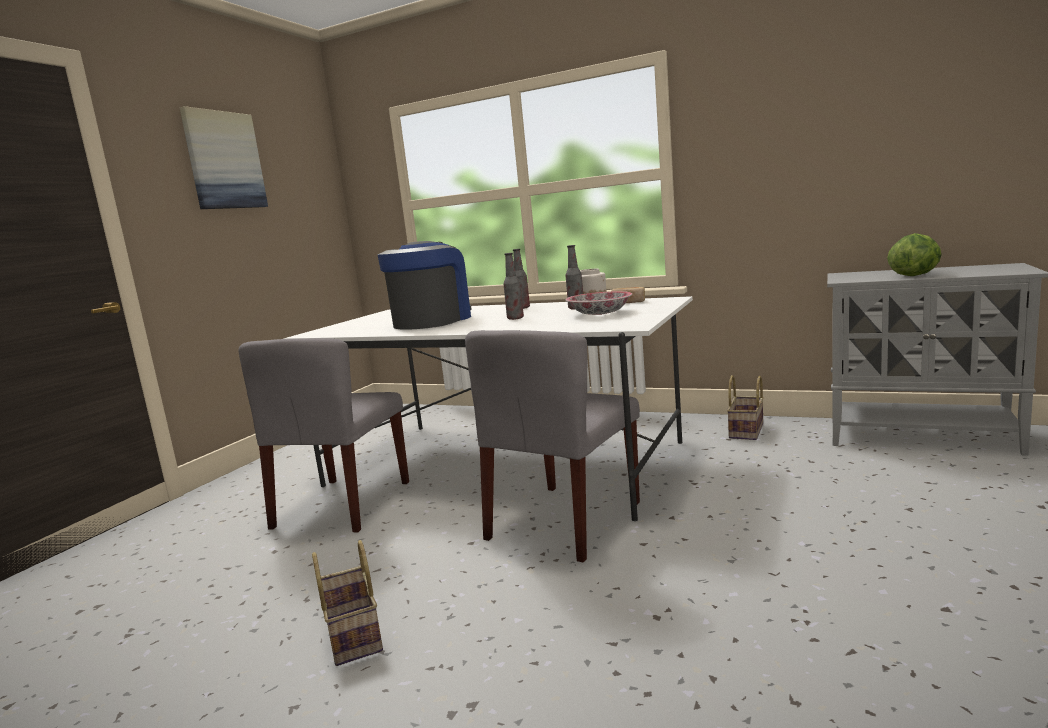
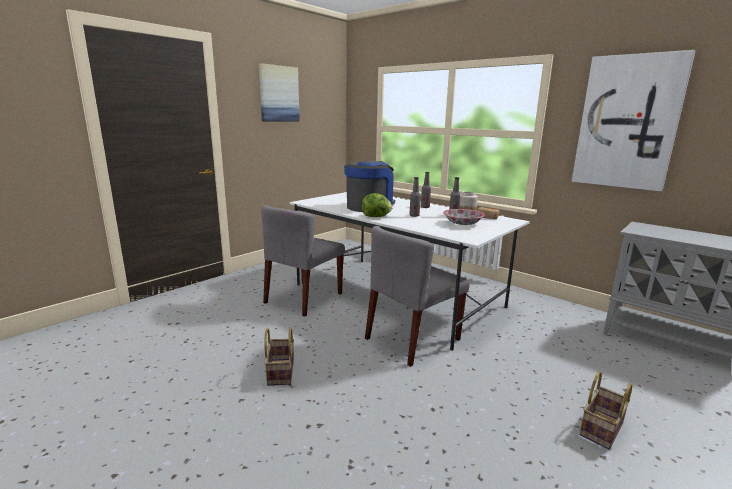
camera: 15 degrees right, 5 degrees up
(747, 431) = (552, 310): basket -> basket (602, 430)
(791, 133) = (627, 122): none -> picture
(915, 275) = (686, 238): lettuce -> lettuce (376, 217)

